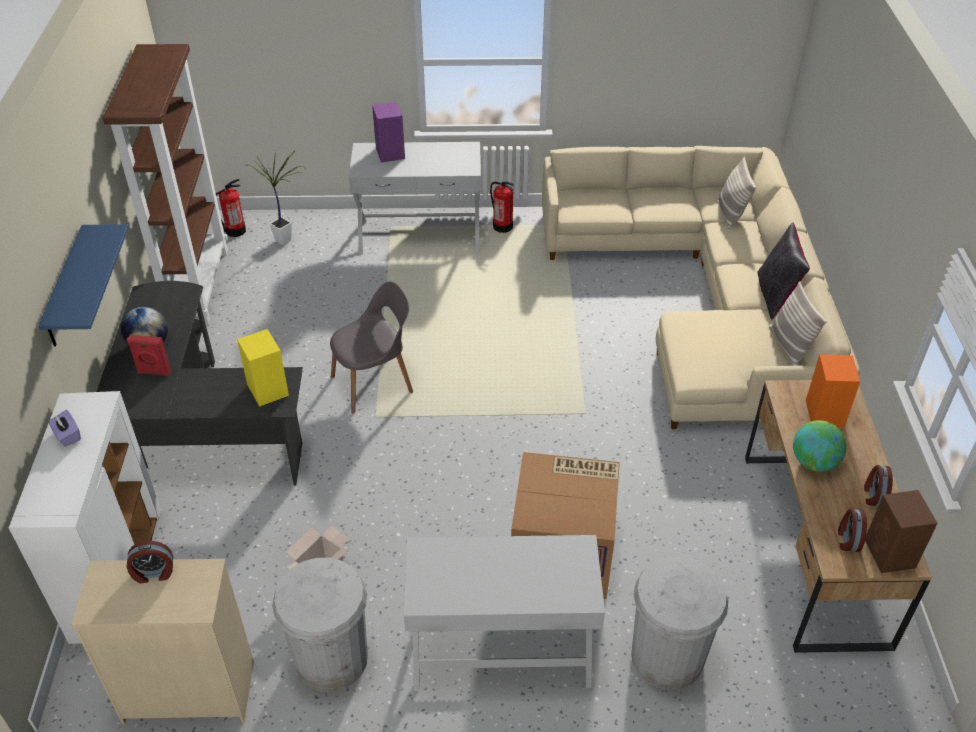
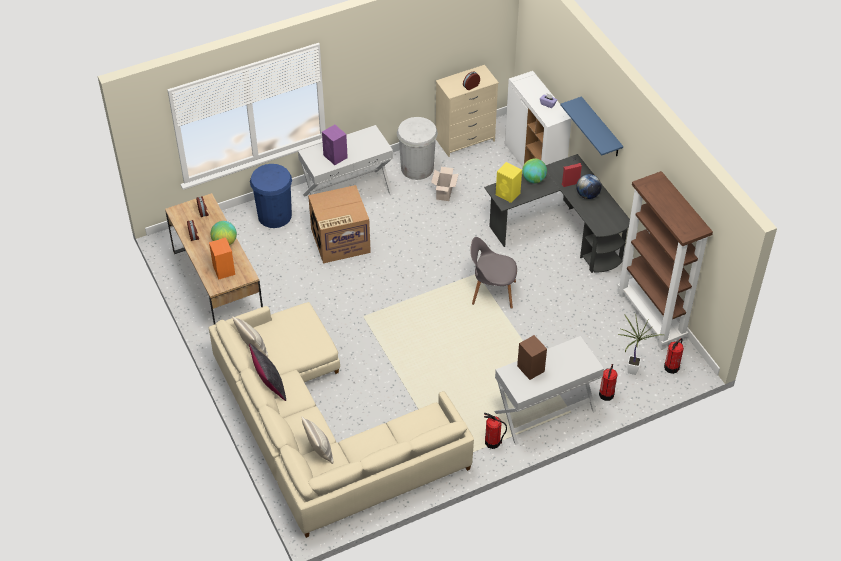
camera: 155 degrees right, 5 degrees up
(203, 399) = (533, 179): none -> globe
(335, 229) = (606, 394): none -> fire extinguisher
(374, 383) = (492, 292): grey chair -> grey chair turned 60 degrees clockwise
(390, 152) = (571, 368): purple speaker -> purple speaker (335, 157)
(667, 657) = (274, 215): white trash can -> blue trash can
(890, 555) = (183, 211): brown speaker -> brown speaker (530, 368)

